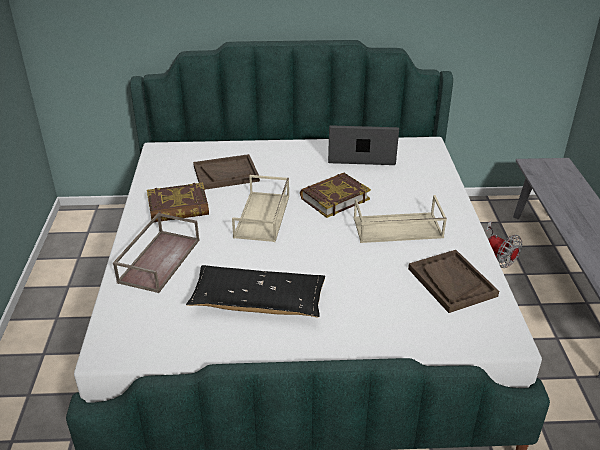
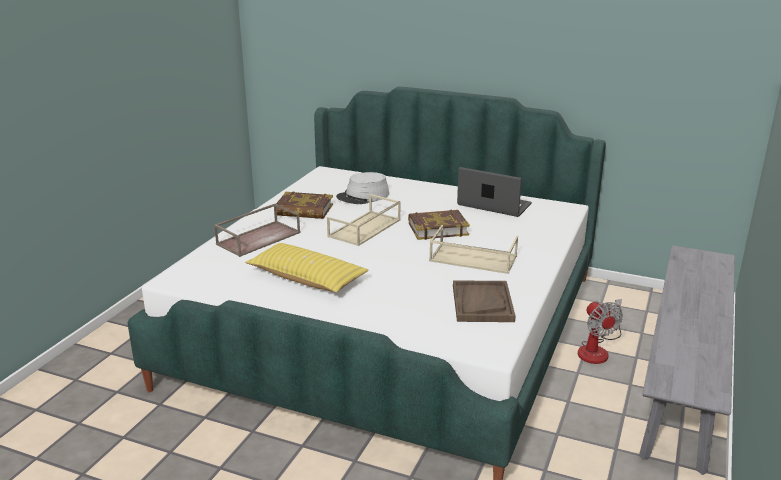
camera: 25 degrees right, 10 degrees down
(226, 174) = (363, 196): brown tray -> grey hat
(258, 301) = (307, 278): black pillow -> yellow pillow

